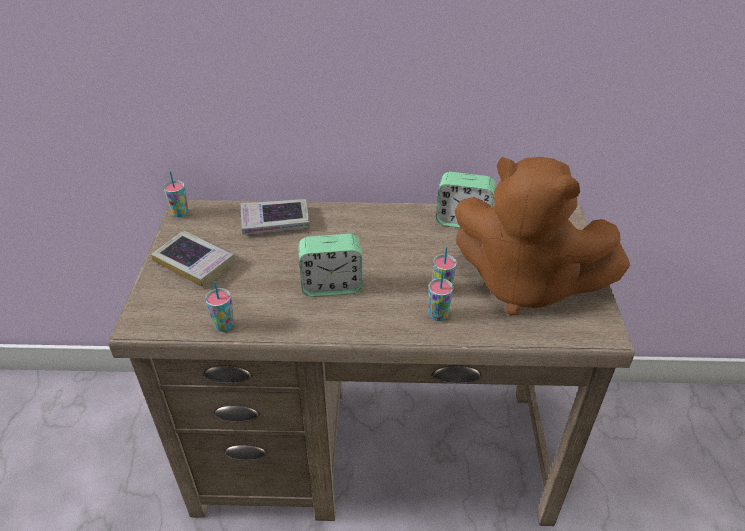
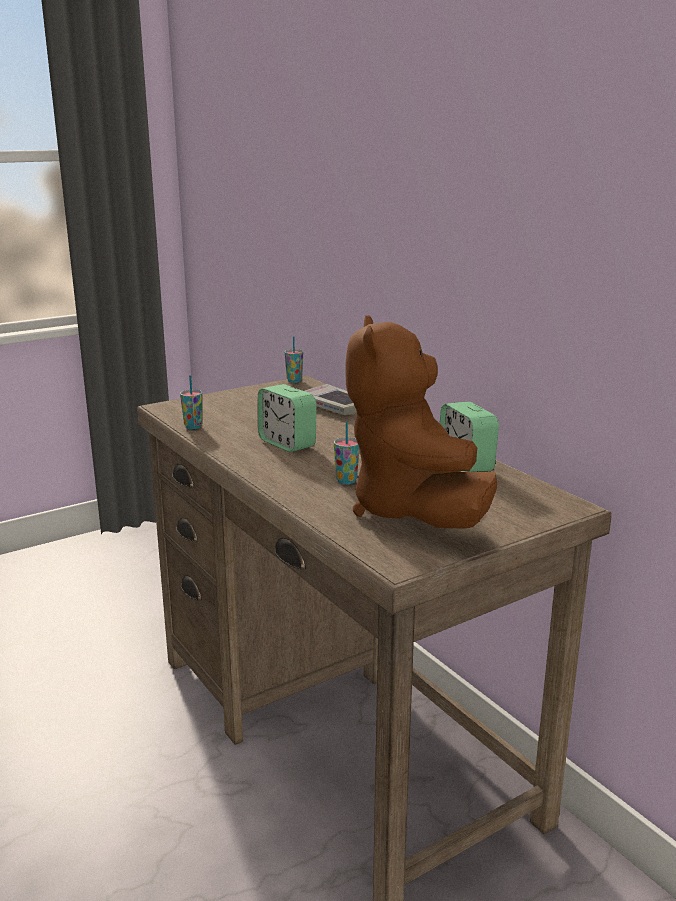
camera: 55 degrees right, 20 degrees down
(194, 263) = (246, 400): book -> none
(438, 315) = (310, 487): cup -> none

